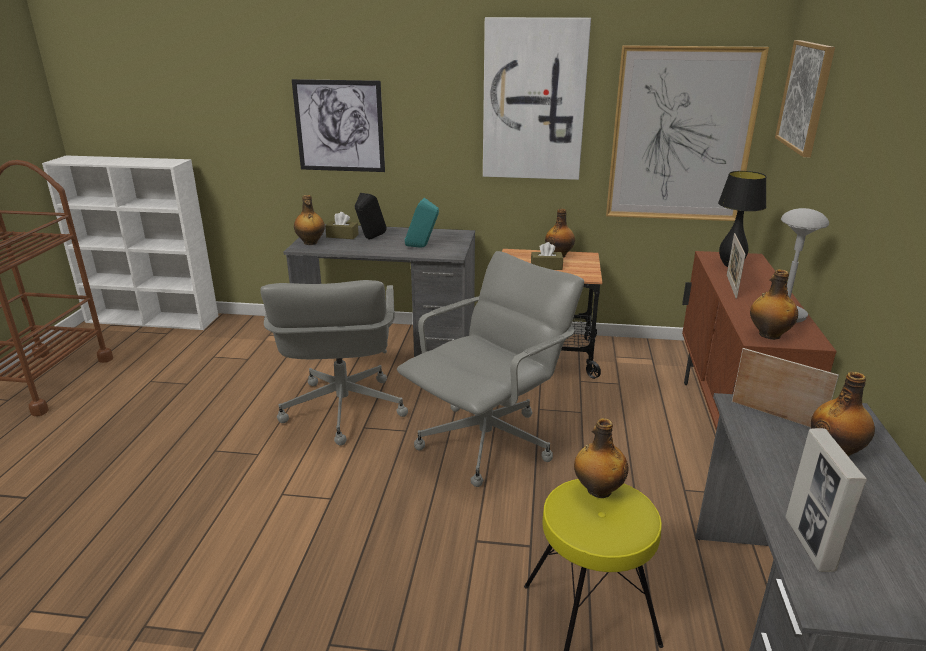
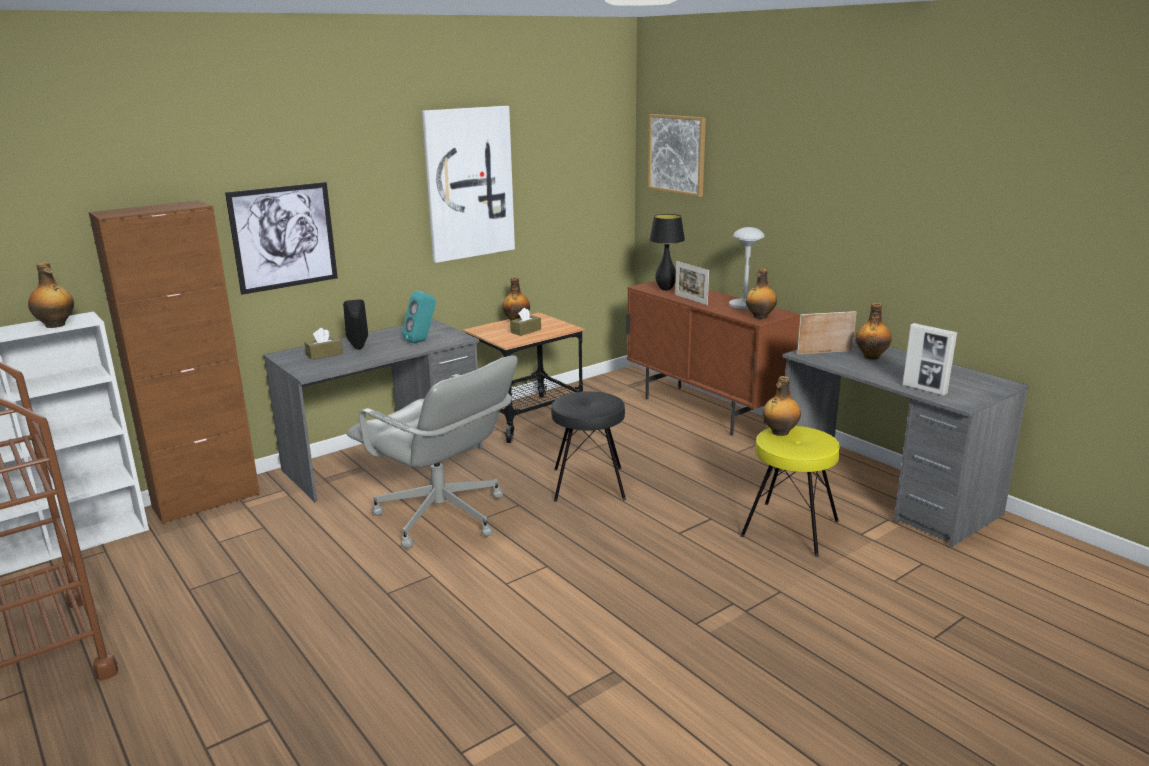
camera: 45 degrees left, 5 degrees down
(255, 325) = (206, 501): none -> brown cabinet
(310, 243) = (308, 368): bottle -> bottle (56, 325)
(488, 443) = (589, 484): grey office chair -> black stool
(681, 136) = (579, 198): picture -> none

